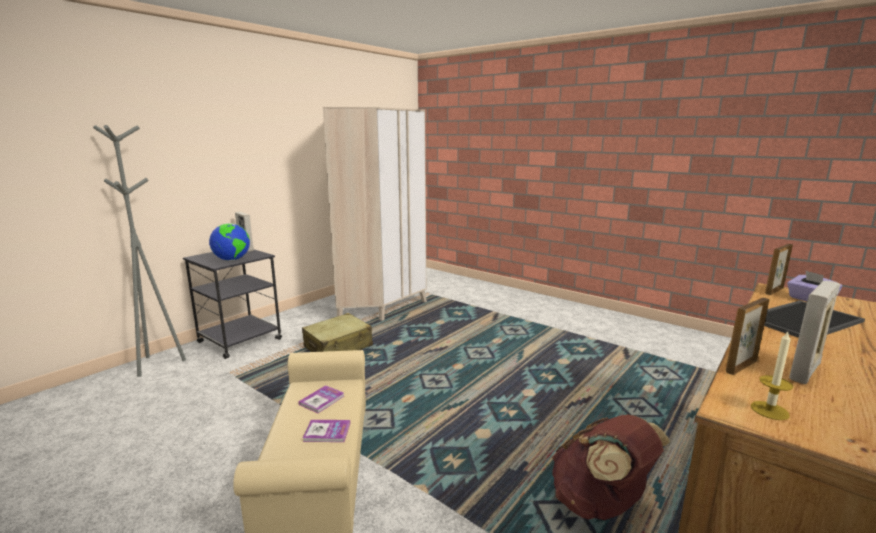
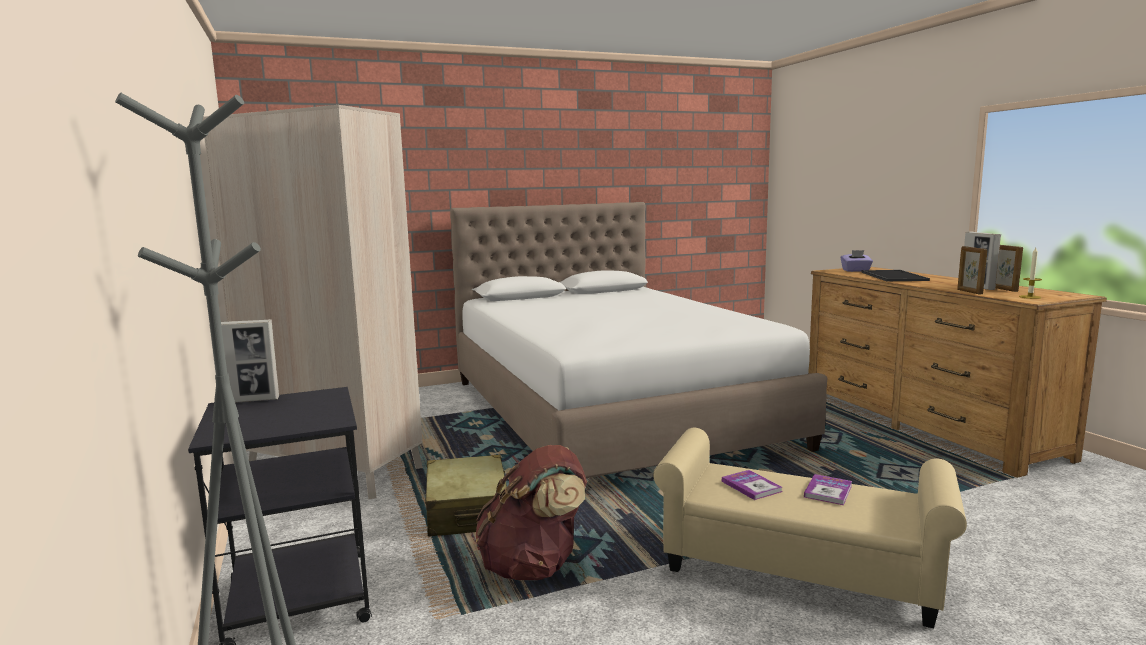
camera: 60 degrees left, 5 degrees down
(232, 260) = (317, 411): globe -> none
(534, 344) = (611, 411): none -> white bed
(600, 504) = (886, 457): brown backpack -> brown backpack (534, 566)
(773, 291) = (833, 271): picture frame -> picture frame (1003, 289)

